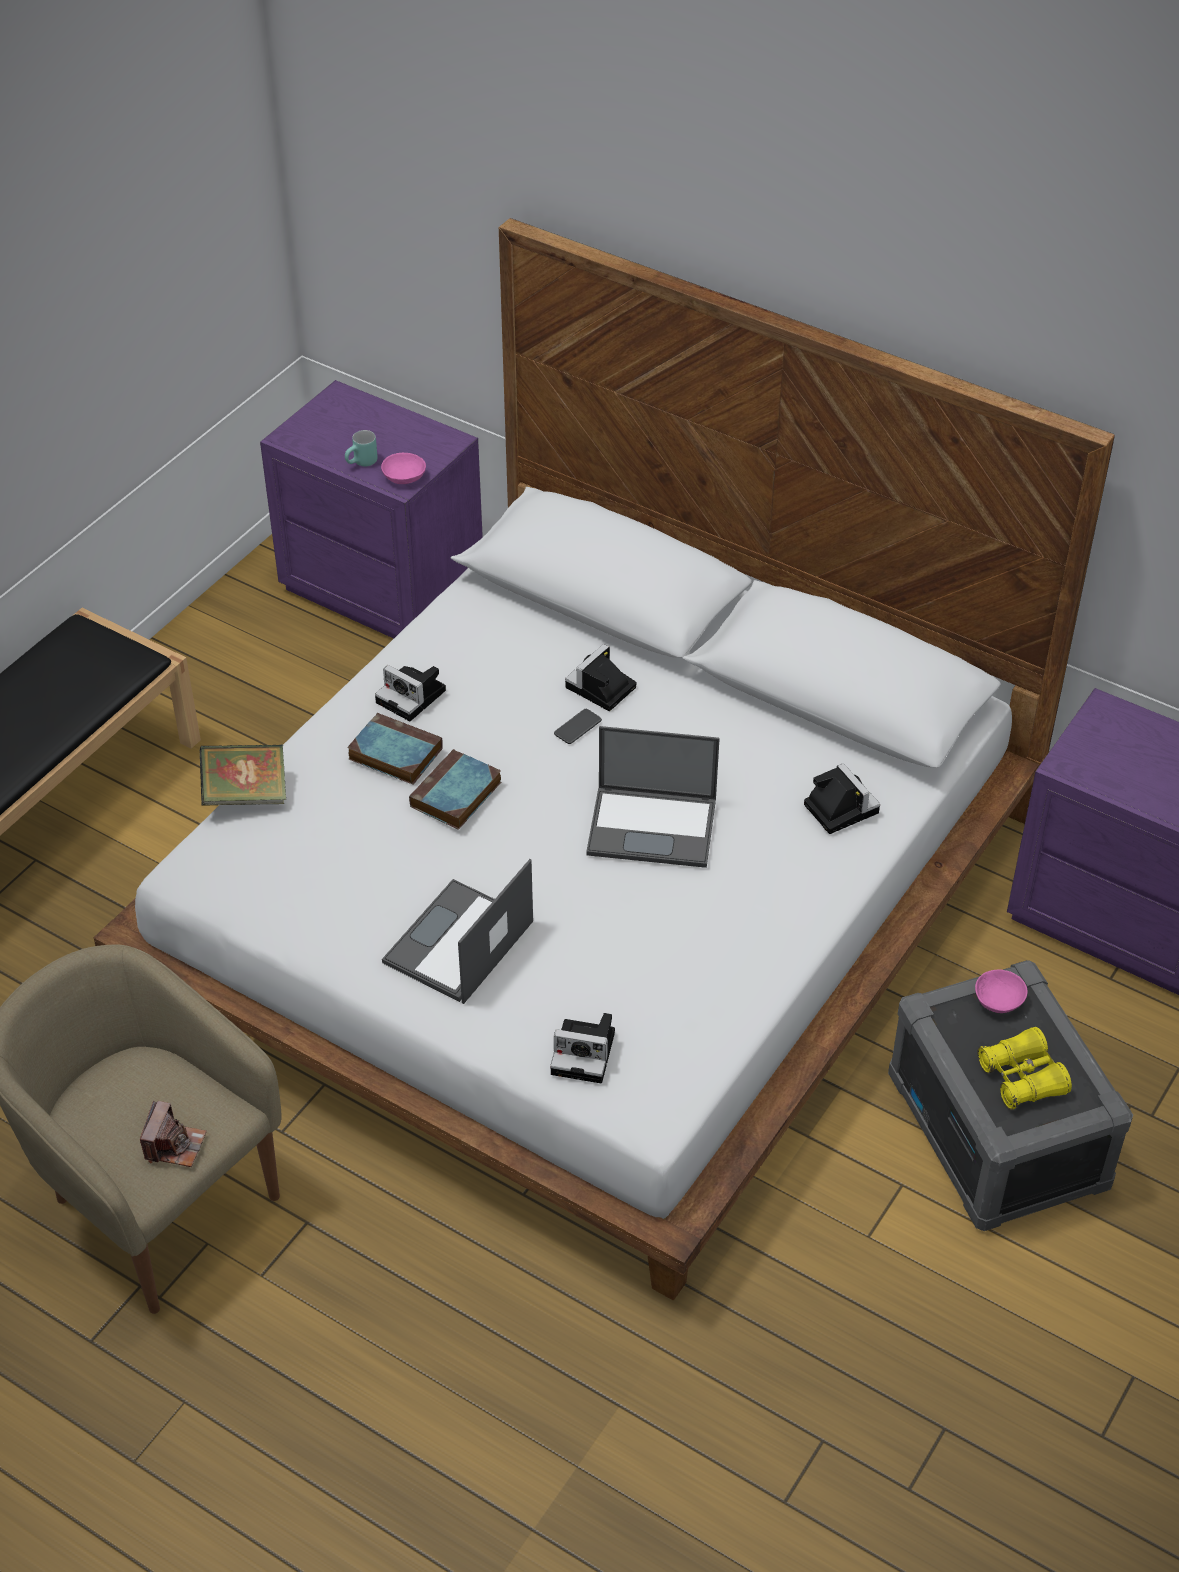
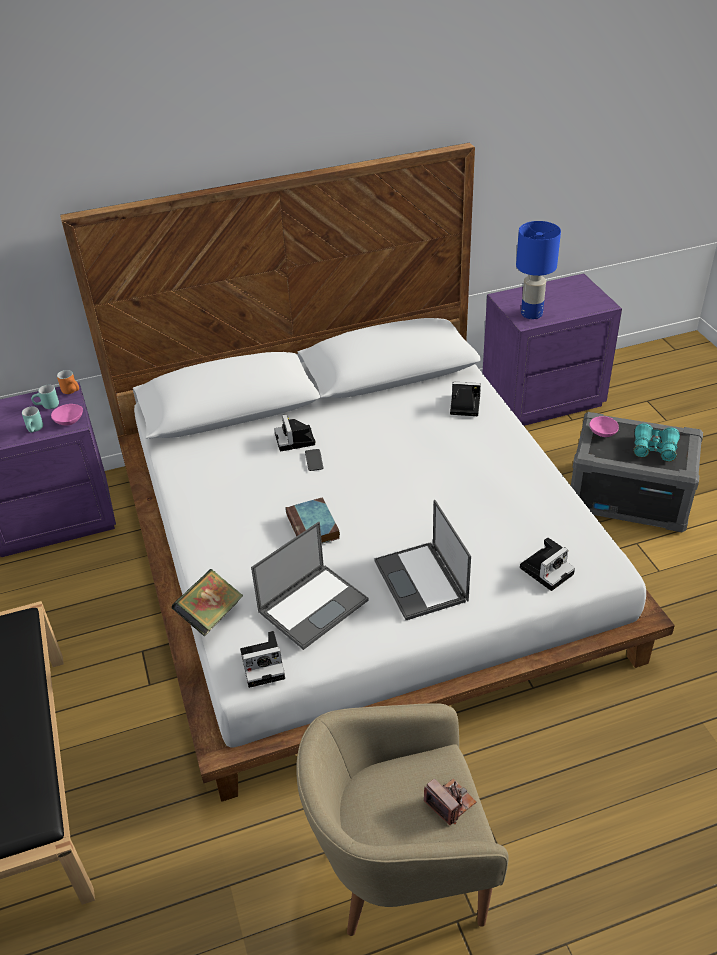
camera: 50 degrees left, 5 degrees down
(393, 753) = (253, 536): book -> none
(409, 444) = (47, 407): none -> turquoise mug
(413, 697) = (218, 508): camera -> camera (264, 664)
(456, 444) = (73, 391): none -> orange mug
(653, 826) = (413, 468): laptop -> laptop (313, 605)
(1022, 1078) = (654, 449): yellow binoculars -> turquoise binoculars
(1095, 761) = (531, 314): none -> blue table lamp

